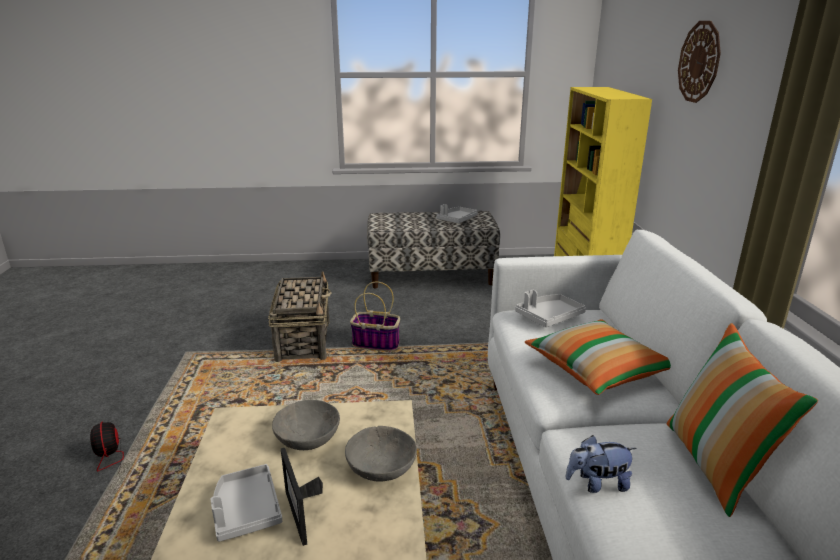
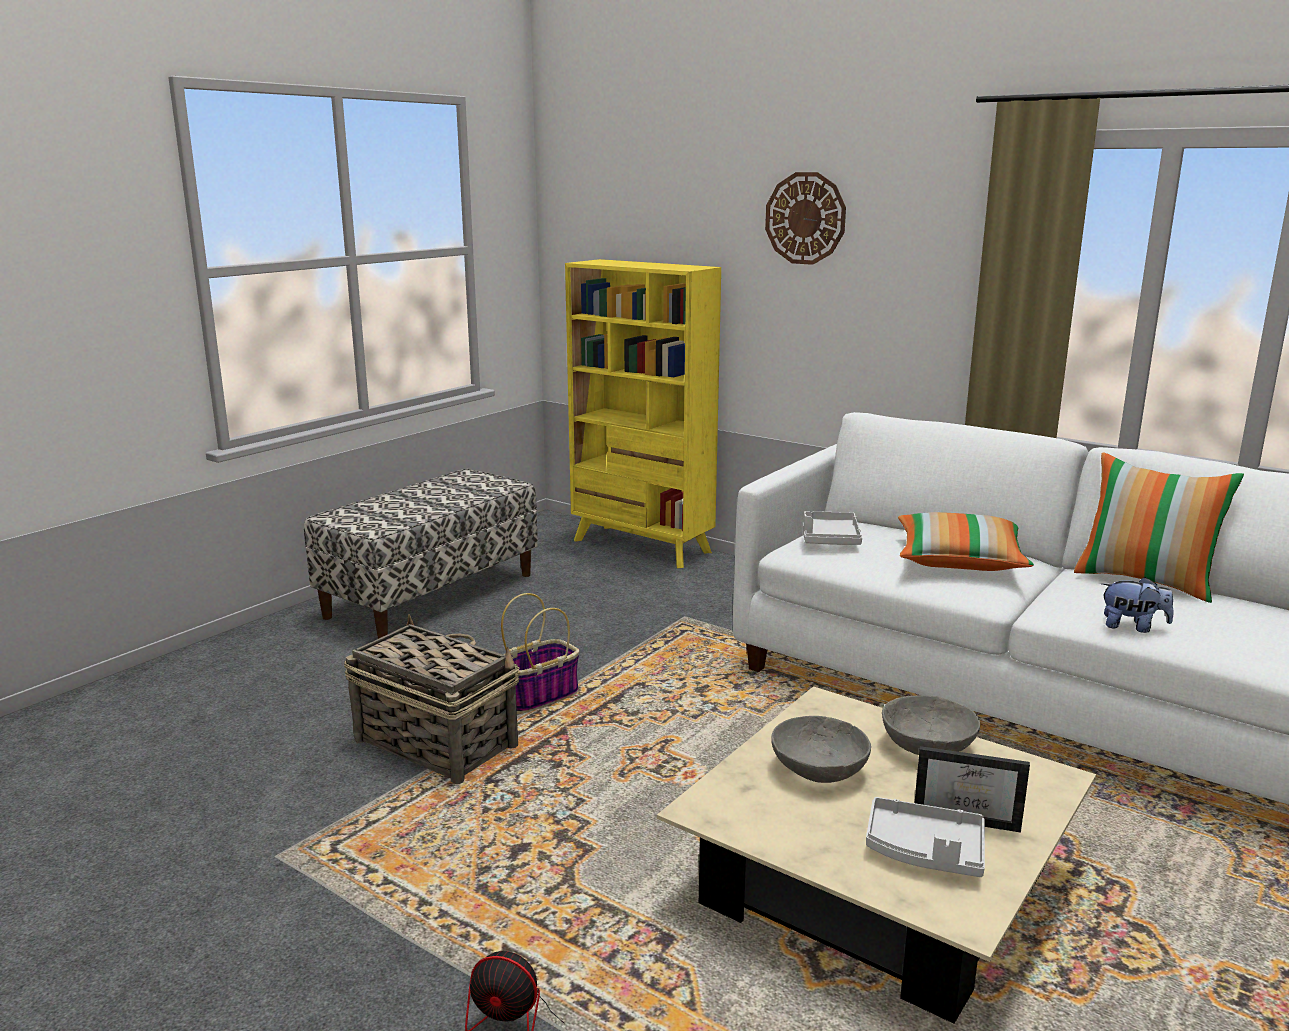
camera: 50 degrees left, 5 degrees down
(456, 220) = (456, 489): grey tray -> none
(597, 484) = (1132, 627): plush toy -> plush toy turned 105 degrees counterclockwise

